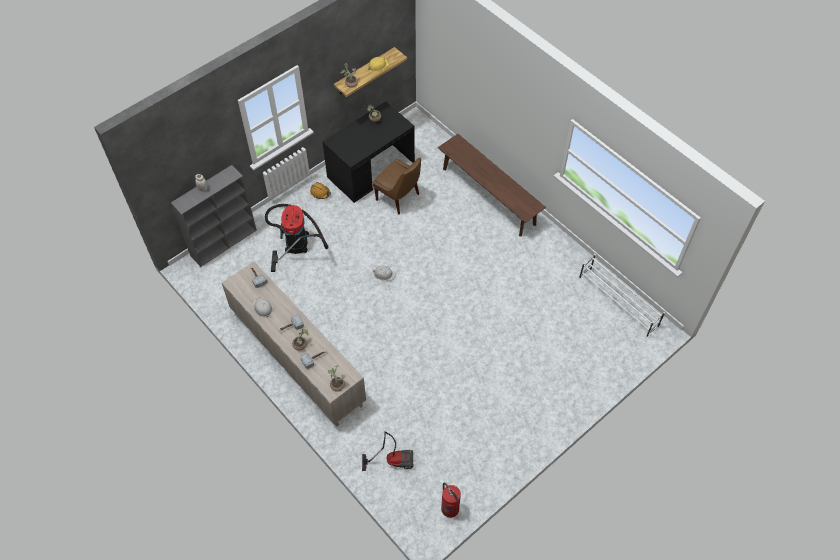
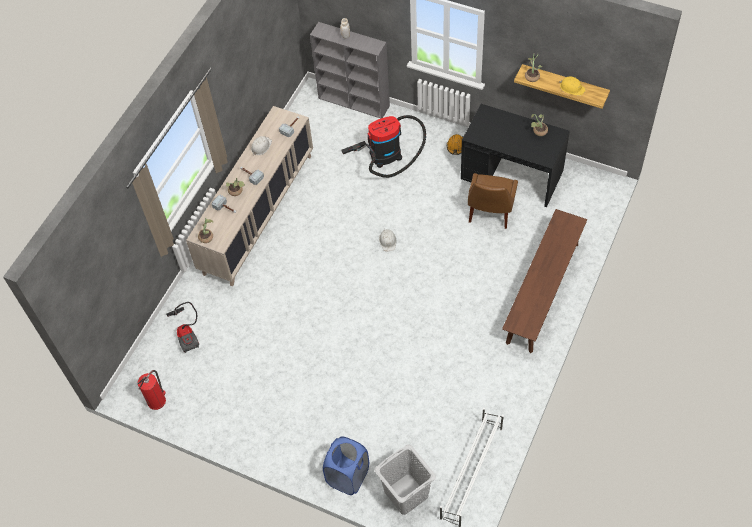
camera: 70 degrees right, 0 degrees up
(587, 384) = (348, 476): none -> blue laundry basket
(617, 350) = (406, 493): none -> grey laundry basket

